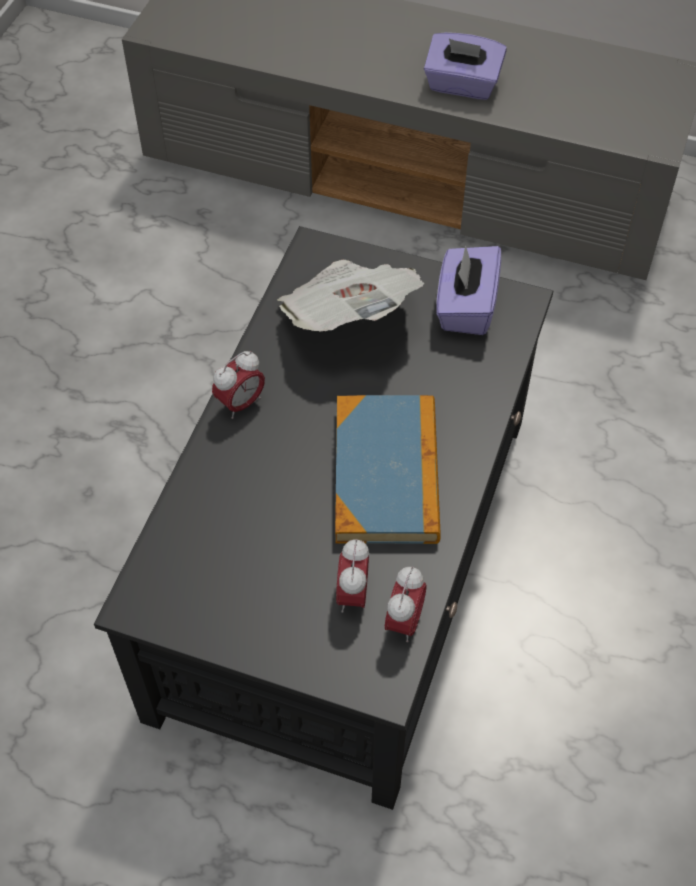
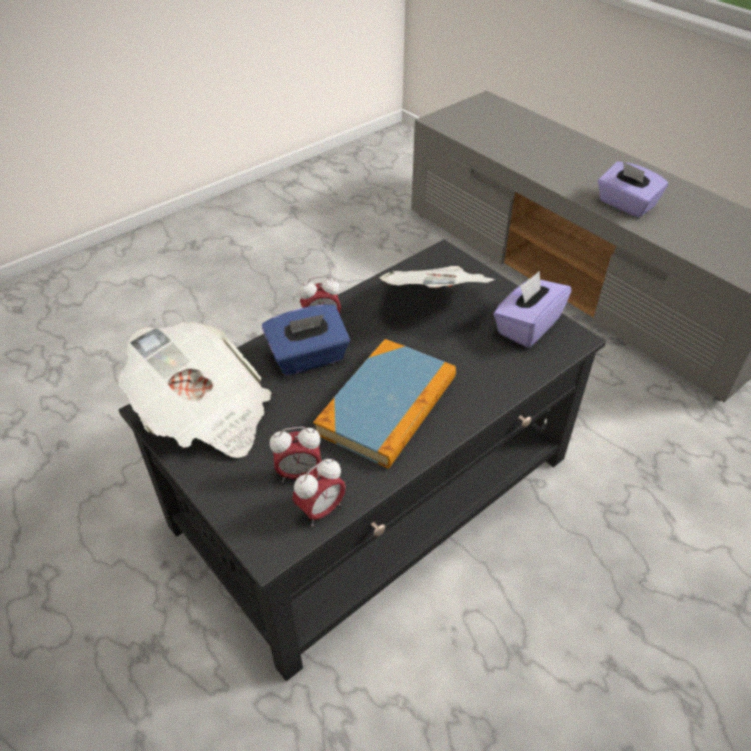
camera: 30 degrees right, 10 degrees down
(200, 580) = (205, 415): none -> newspaper
(260, 456) = (308, 358): none -> blue tissue box
(353, 594) = (299, 473): alarm clock -> alarm clock turned 135 degrees counterclockwise

